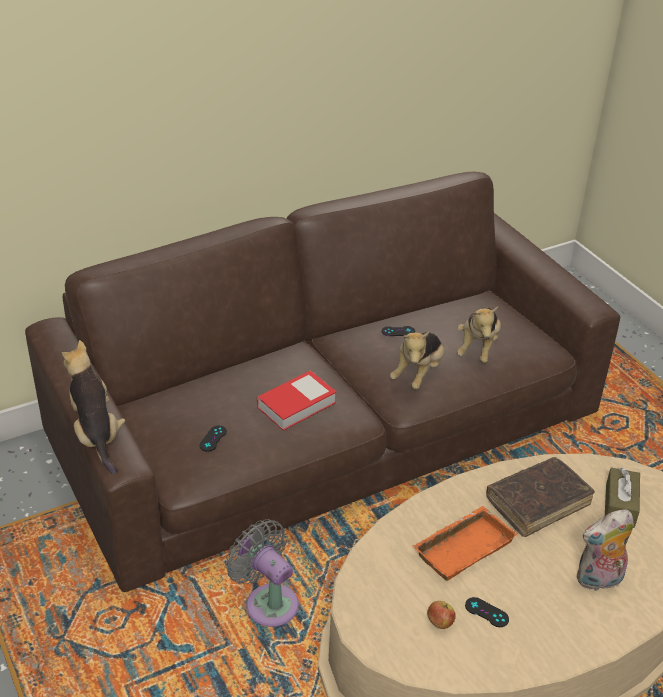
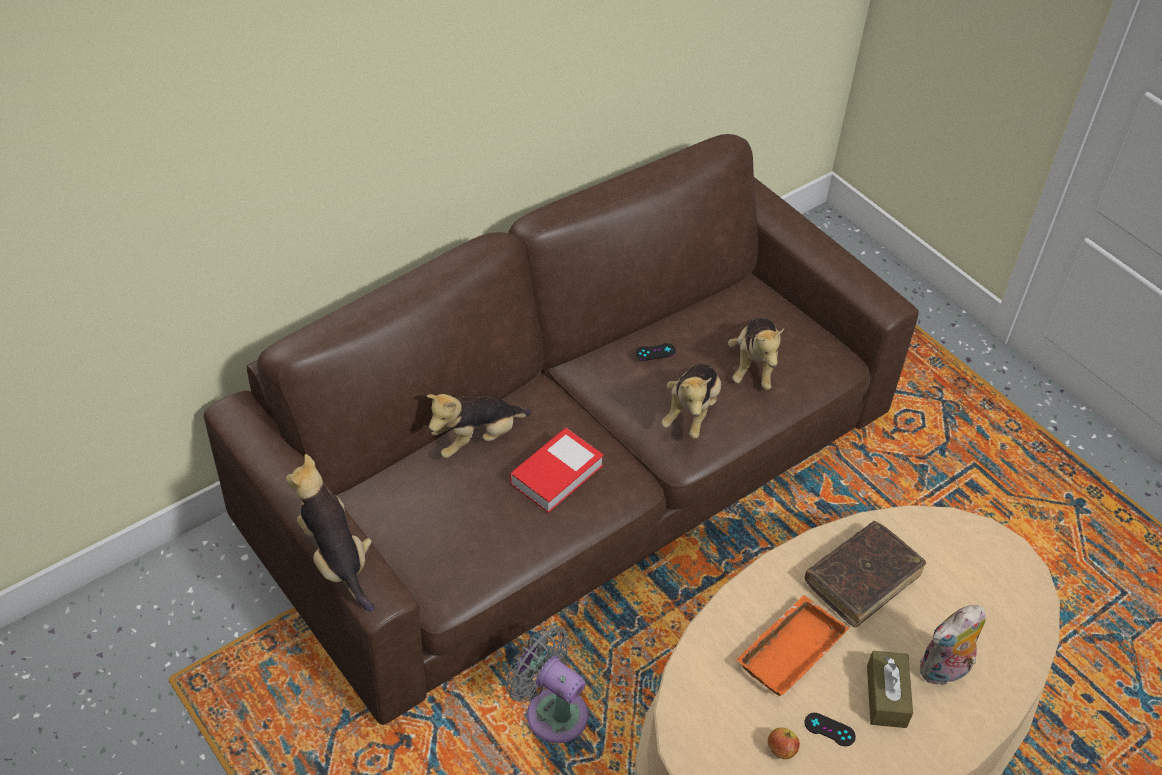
camera: 10 degrees left, 10 degrees up
(213, 438) = (467, 534): black game controller -> none
(240, 377) = (476, 439): none -> plush toy
(620, 505) = (952, 571): brown tissue box -> brown tissue box (886, 696)

